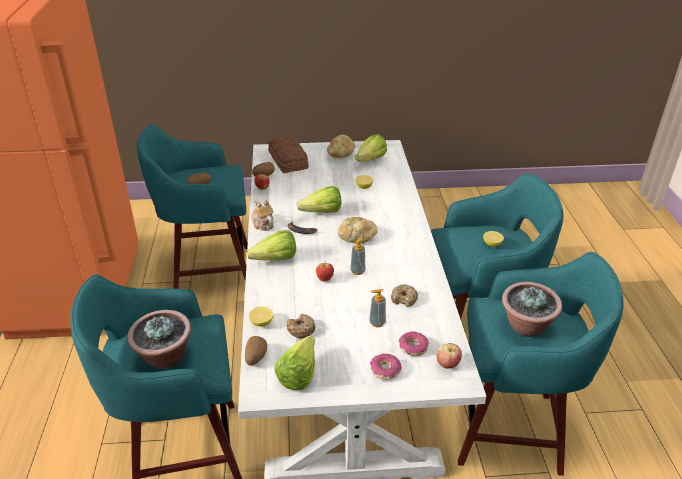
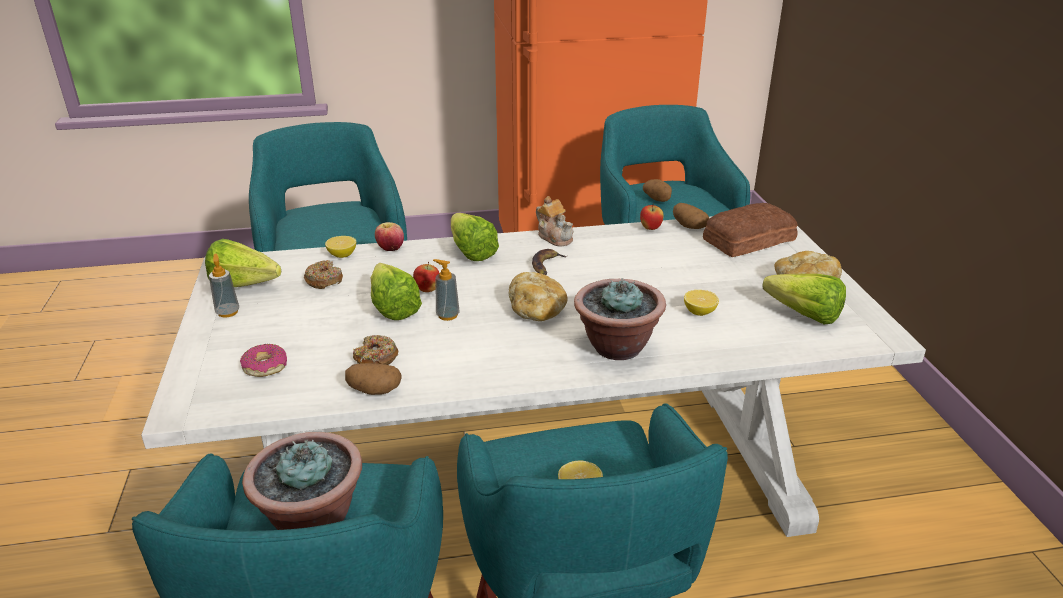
camera: 85 degrees right, 5 degrees down
(165, 358) = (316, 223): potted plant -> potted plant (616, 346)
(255, 357) = (282, 257): potato -> potato (374, 390)
(262, 224) = (555, 237): teapot -> teapot turned 90 degrees clockwise
(318, 213) = (598, 275): lettuce -> lettuce (393, 305)
(377, 322) = (326, 335): soap dispenser -> soap dispenser (228, 312)
(385, 370) = (228, 344): donut -> none
(447, 364) = (219, 398): apple -> apple (390, 249)

